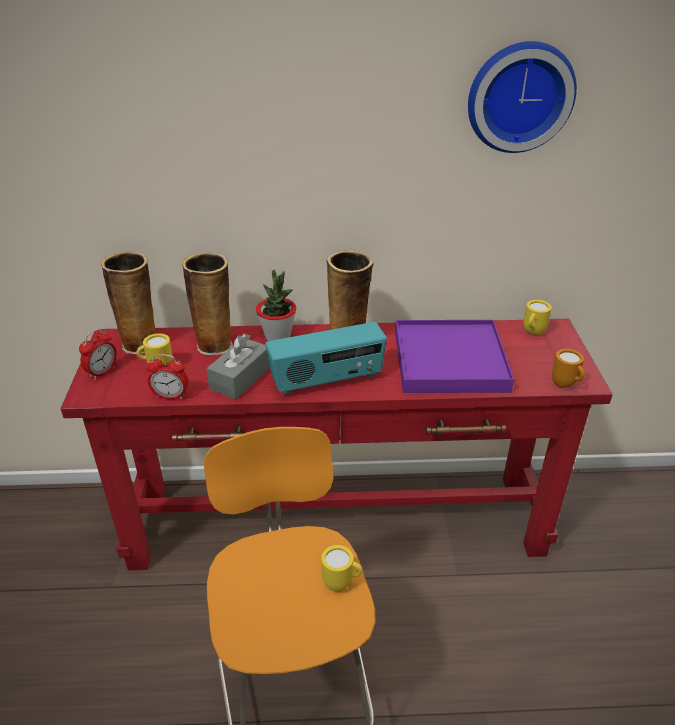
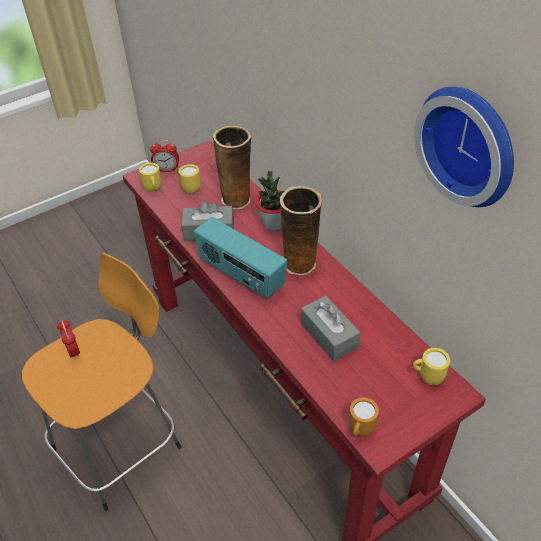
camera: 60 degrees right, 10 degrees up
(141, 343) = (209, 167): vase -> none
(171, 396) = (165, 211): alarm clock -> alarm clock (73, 350)
(342, 583) = (109, 393): yellow mug -> yellow mug (153, 190)
(450, 360) = (329, 335): purple tray -> grey tissue box

